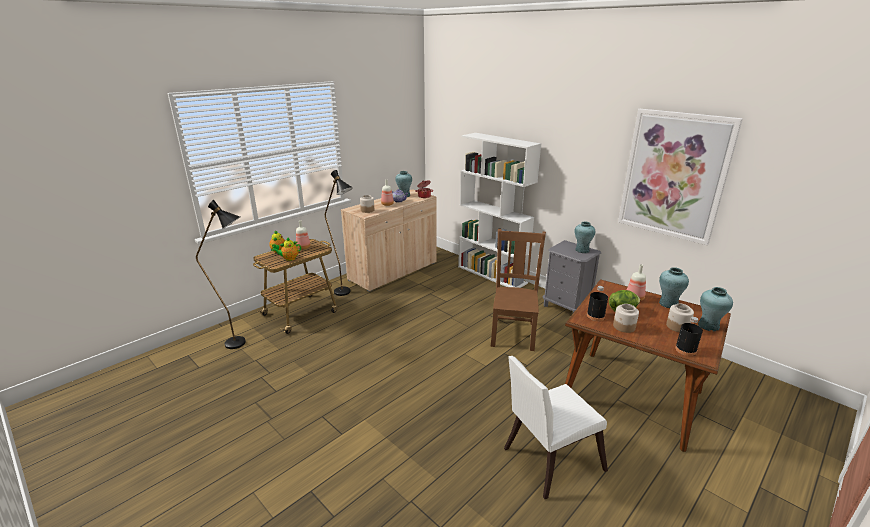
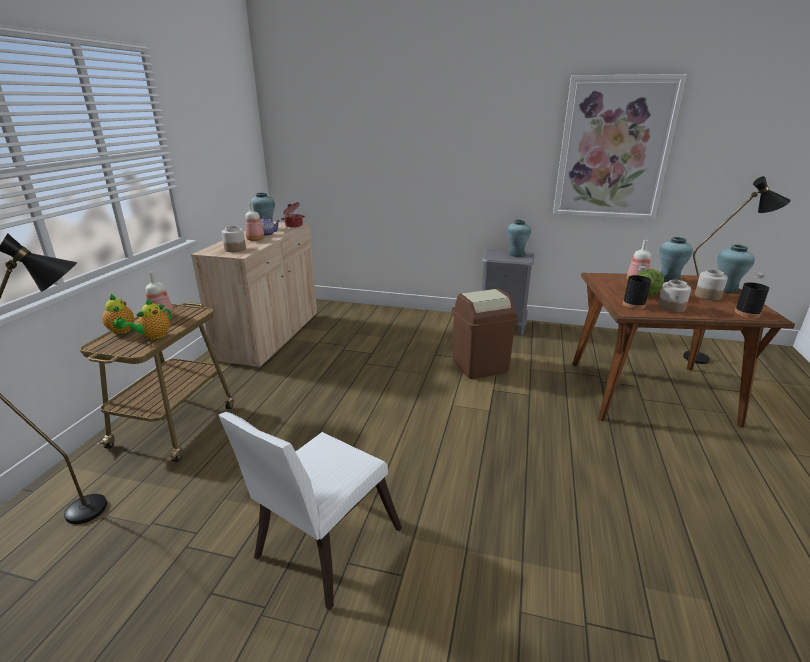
camera: 30 degrees left, 0 degrees up
(346, 293) = (226, 379): black floor lamp -> black floor lamp (705, 359)
(492, 275) = (395, 312): white bookcase -> none
(513, 333) = (480, 366): brown chair -> brown trash can
(547, 460) = (659, 489): white chair -> white chair (321, 548)

